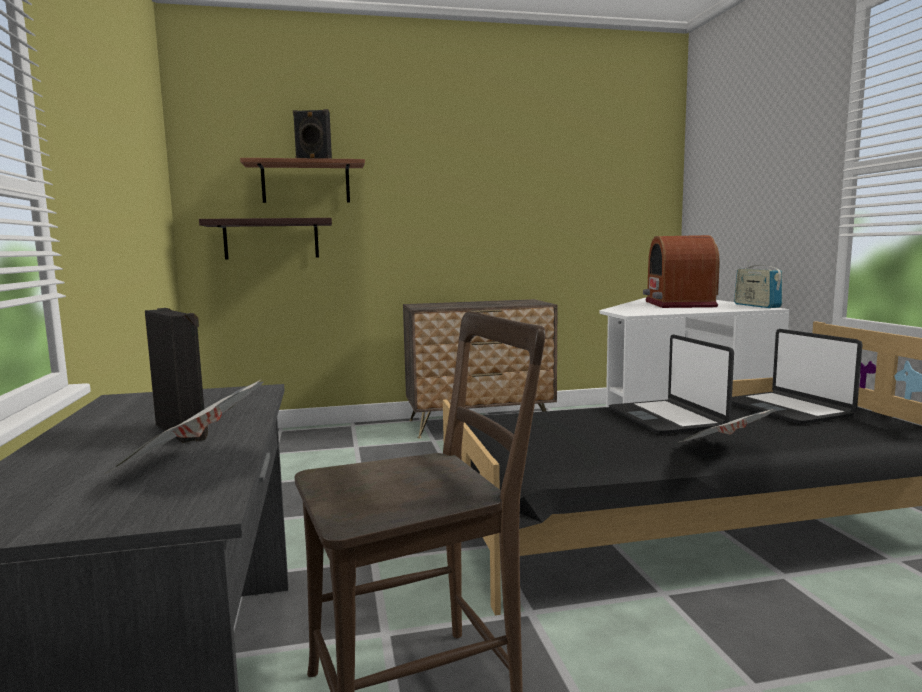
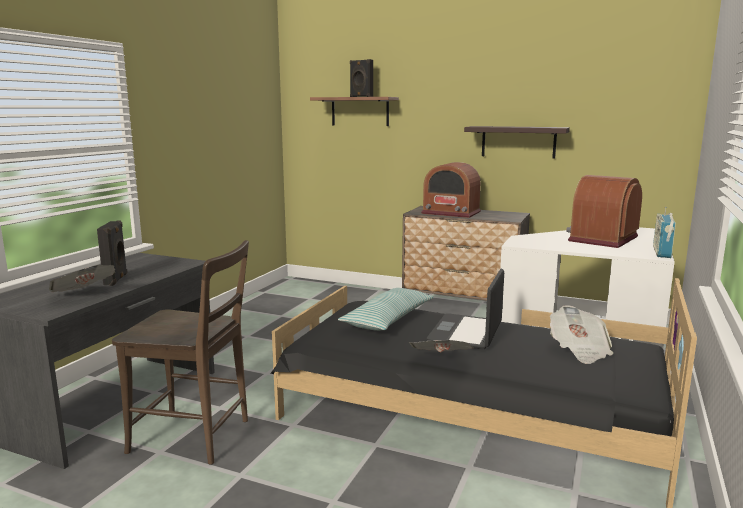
camera: 35 degrees right, 5 degrees up
(271, 239) = (336, 151): shelf -> shelf (518, 142)
(460, 305) = (451, 212): none -> radio
(560, 425) = (388, 319): none -> pillow
(788, 409) = (579, 350): laptop -> newspaper

